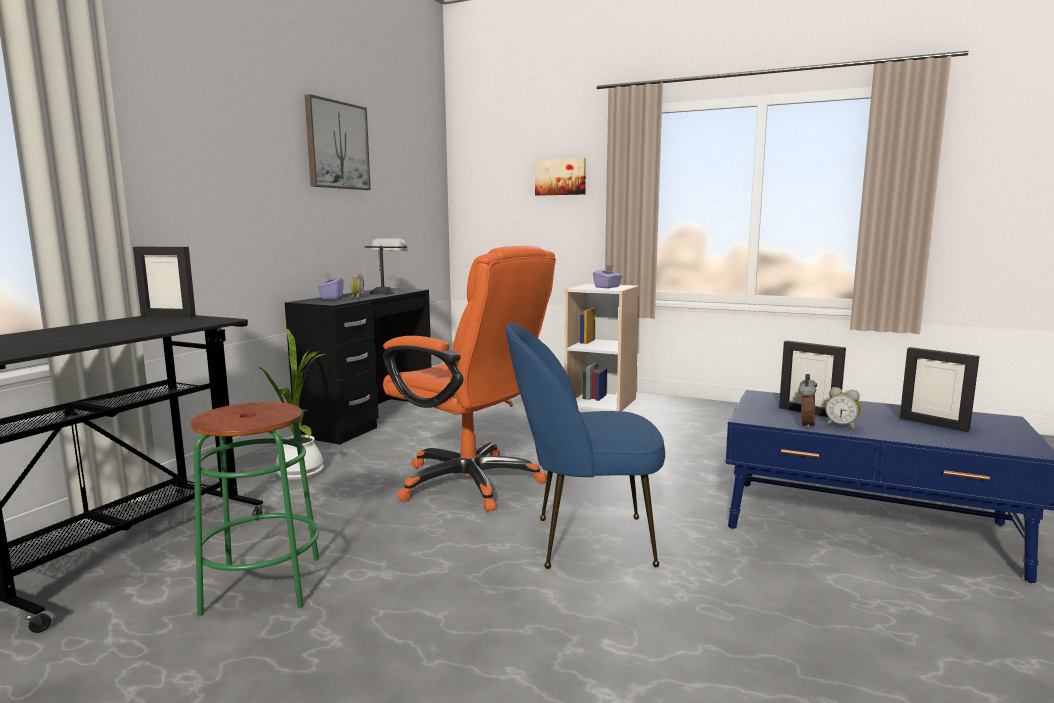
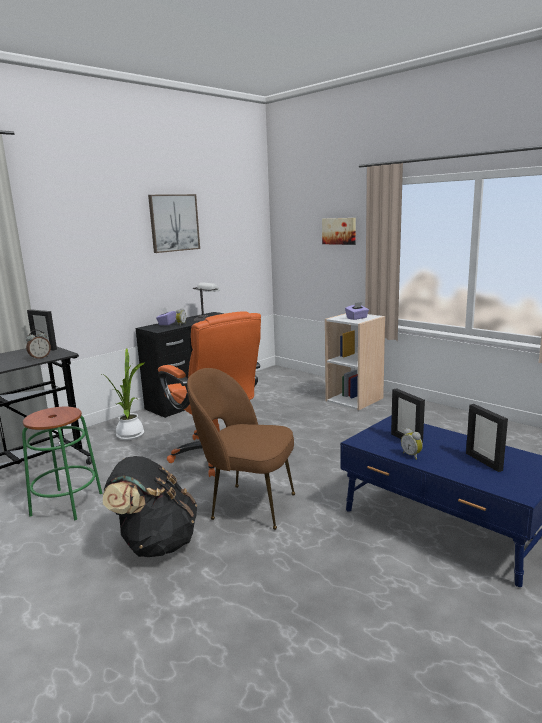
camera: 20 degrees right, 5 degrees up
(486, 619) = (156, 543): none -> black backpack
(582, 541) = (247, 505): blue chair -> brown chair
(805, 424) = (388, 451): alarm clock -> alarm clock (40, 358)

